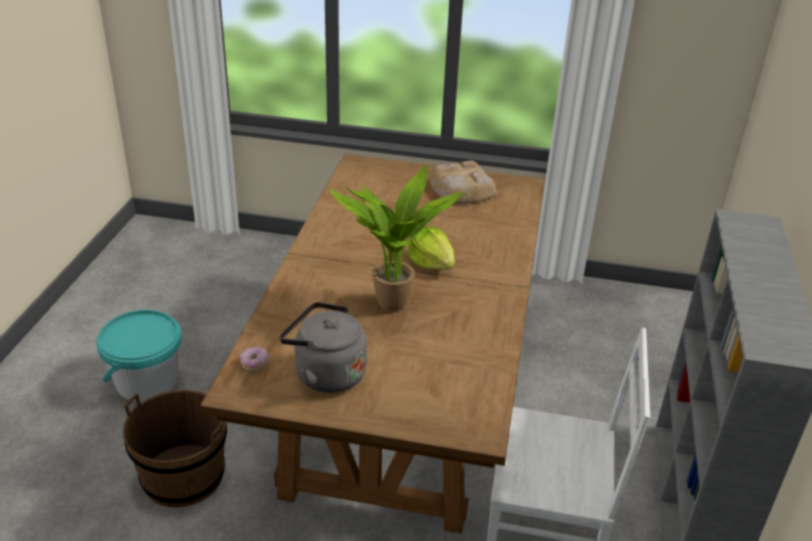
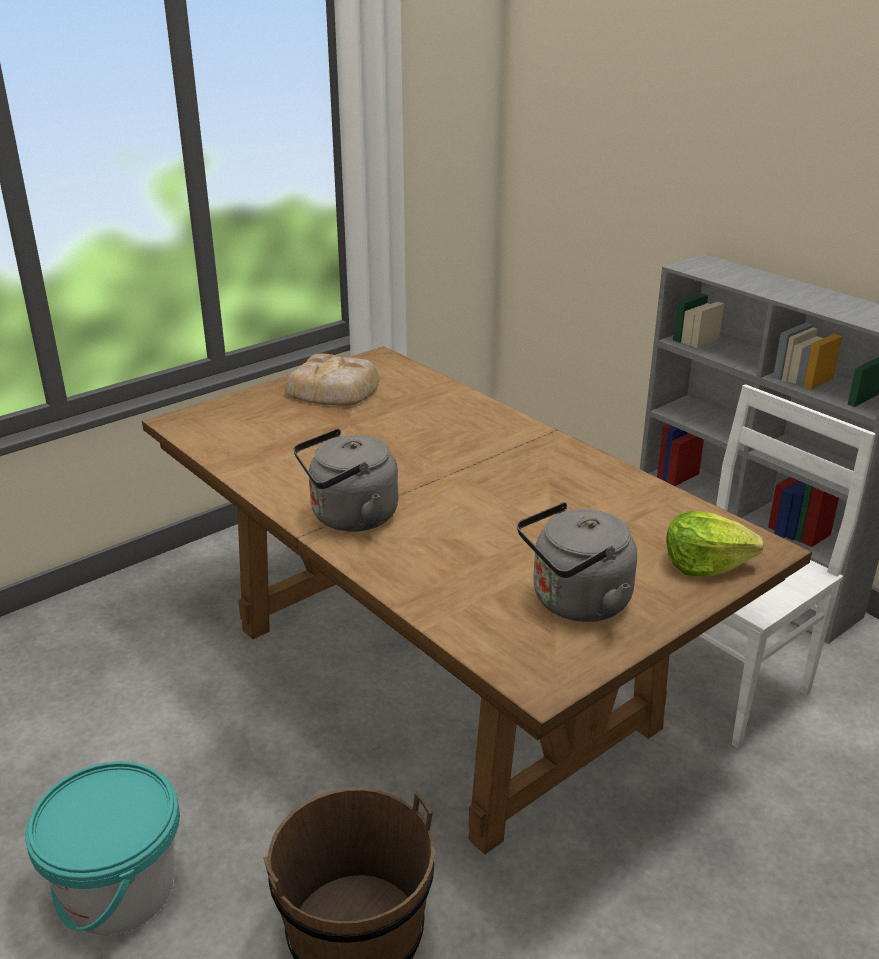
camera: 50 degrees left, 5 degrees down
(254, 363) = (501, 647): donut -> none
(325, 259) = (349, 517): none -> grey kettle
(394, 307) = (501, 512): potted plant -> none
(432, 263) = (448, 459): lettuce -> lettuce (705, 564)

